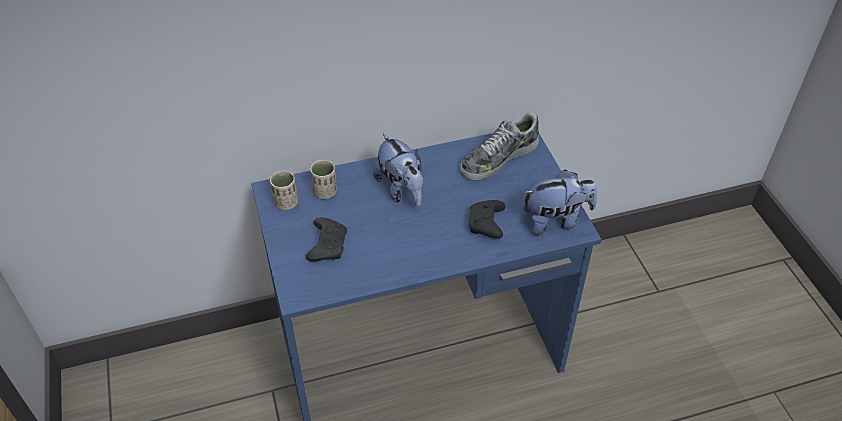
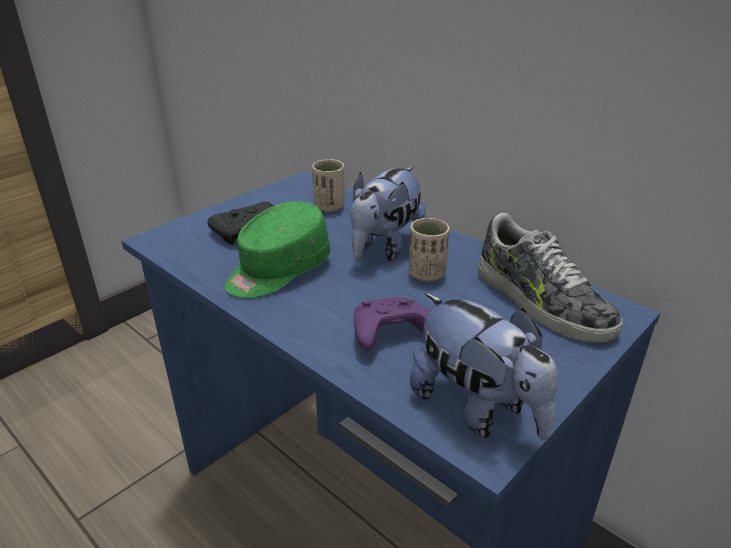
camera: 60 degrees right, 15 degrees down
(286, 203) = (291, 193): beige cup -> beige cup (426, 274)
(389, 246) = (277, 270): none -> green cap
(486, 225) = (390, 335): black game controller -> purple game controller
(498, 158) = (540, 302): shoe -> shoe turned 150 degrees counterclockwise

